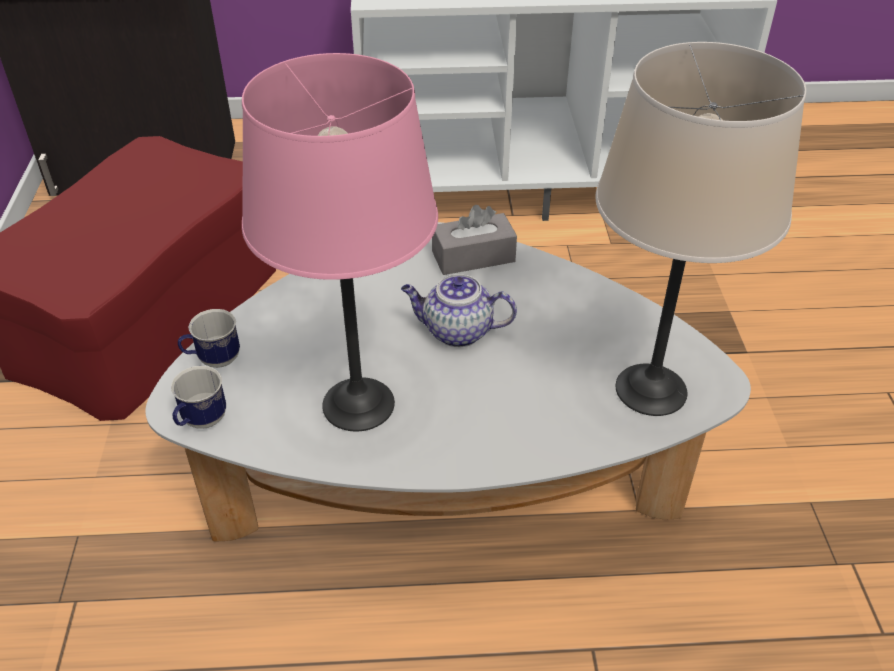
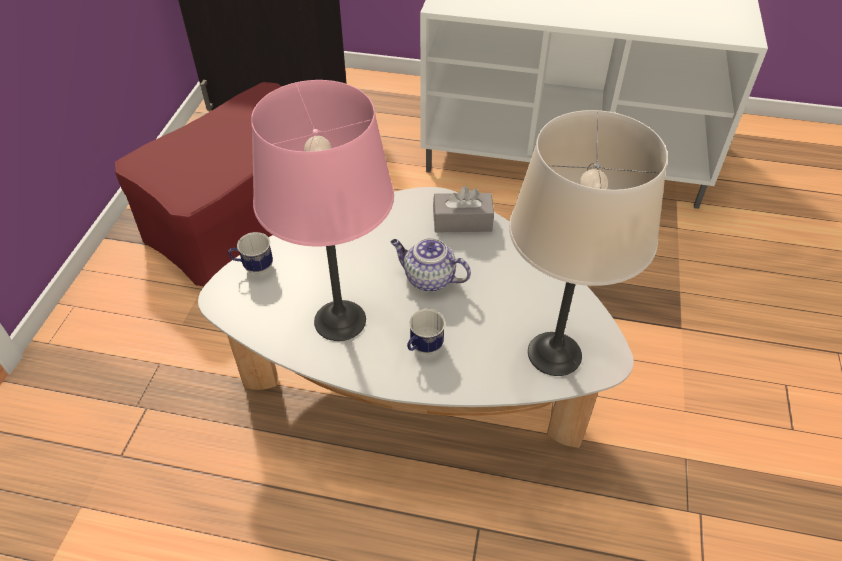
camera: 15 degrees right, 5 degrees up
(201, 422) = (231, 311): mug -> mug (423, 348)

